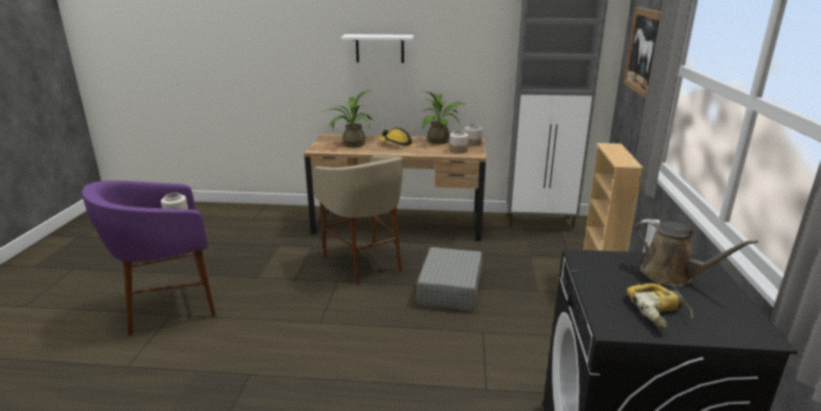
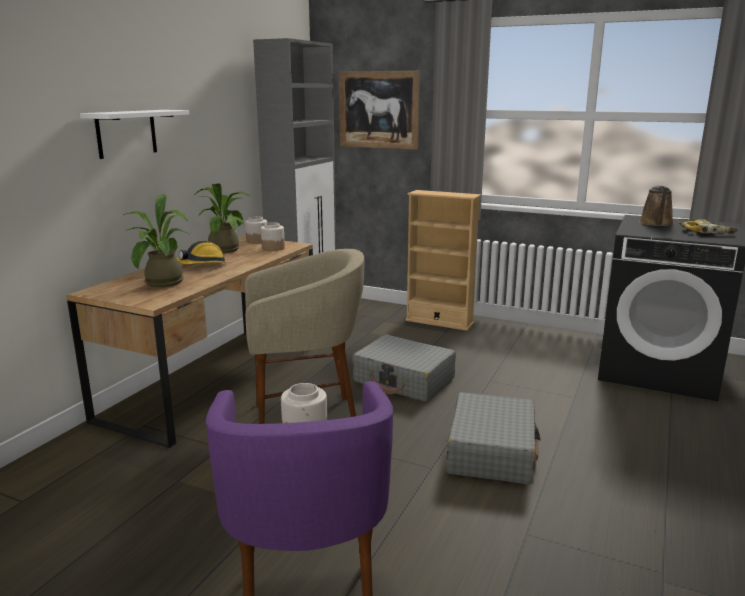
camera: 70 degrees left, 5 degrees down
(354, 347) = (491, 451): none -> grey suitcase
(671, 275) = (656, 223): brown watering can -> brown watering can turned 135 degrees clockwise

